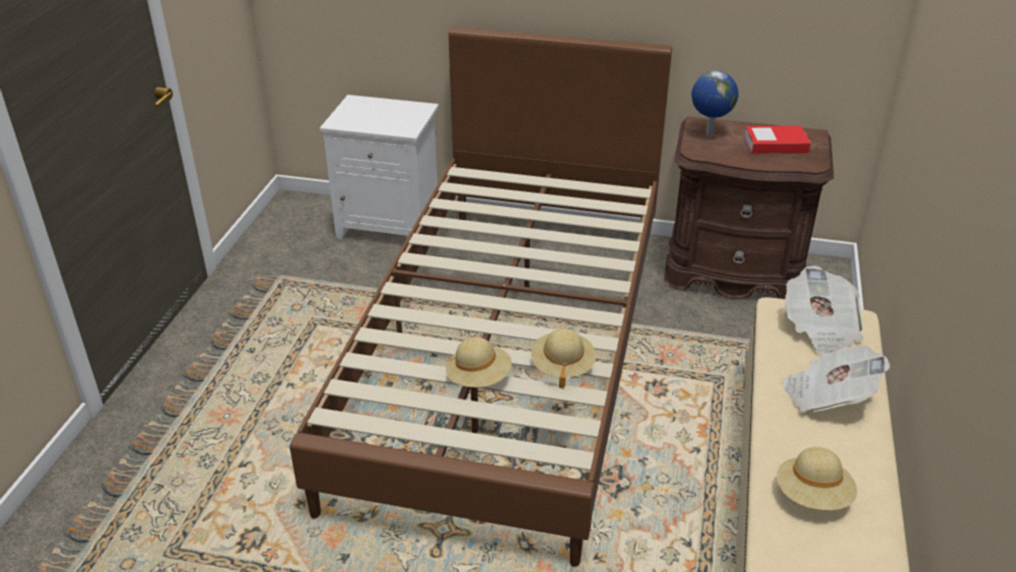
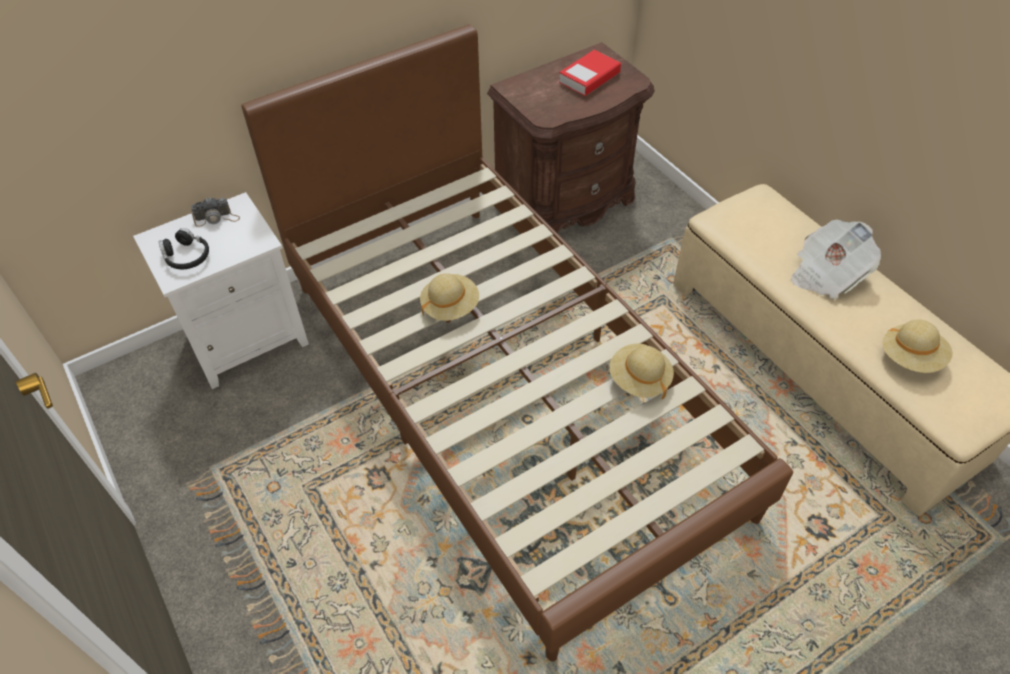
camera: 45 degrees left, 15 degrees up
(358, 117) = (187, 256): none -> black headphones
(402, 108) = (217, 218): none -> camera
(479, 378) = (600, 439): beige hat -> beige hat (450, 306)
(708, 134) = (531, 94): globe -> none
(820, 329) = (758, 221): newspaper -> none

